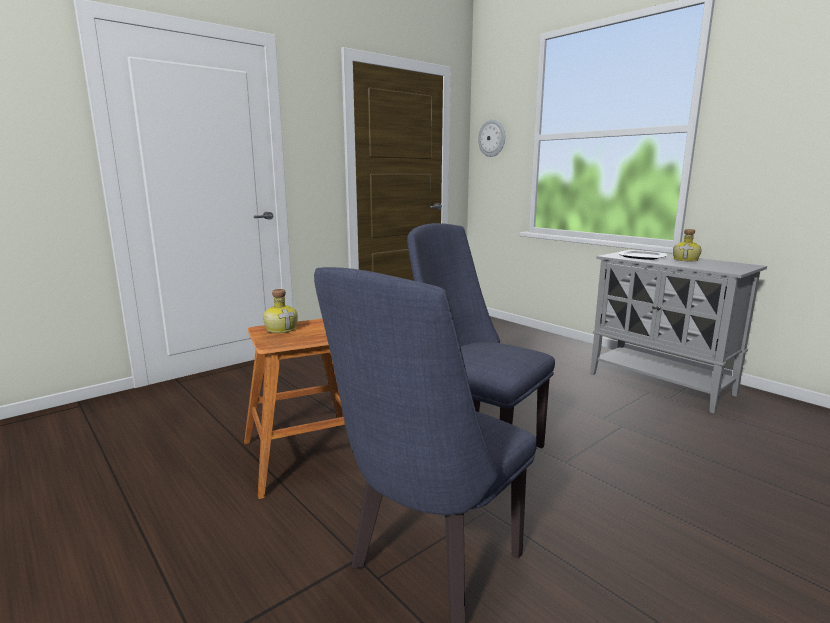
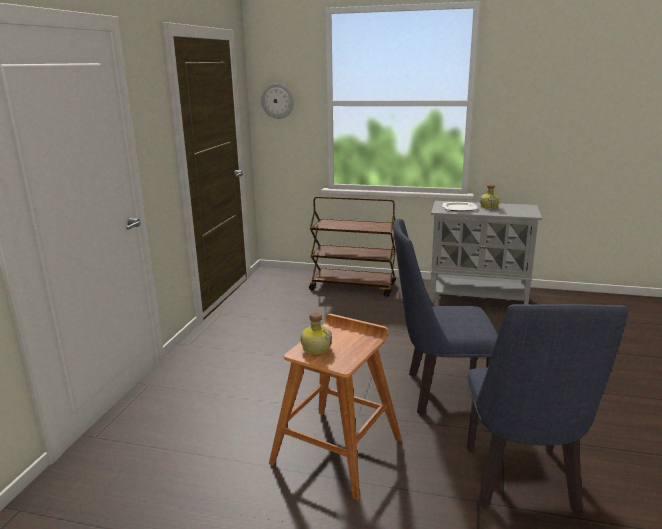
camera: 35 degrees left, 5 degrees up
(528, 340) = (353, 287): none -> brown cart

